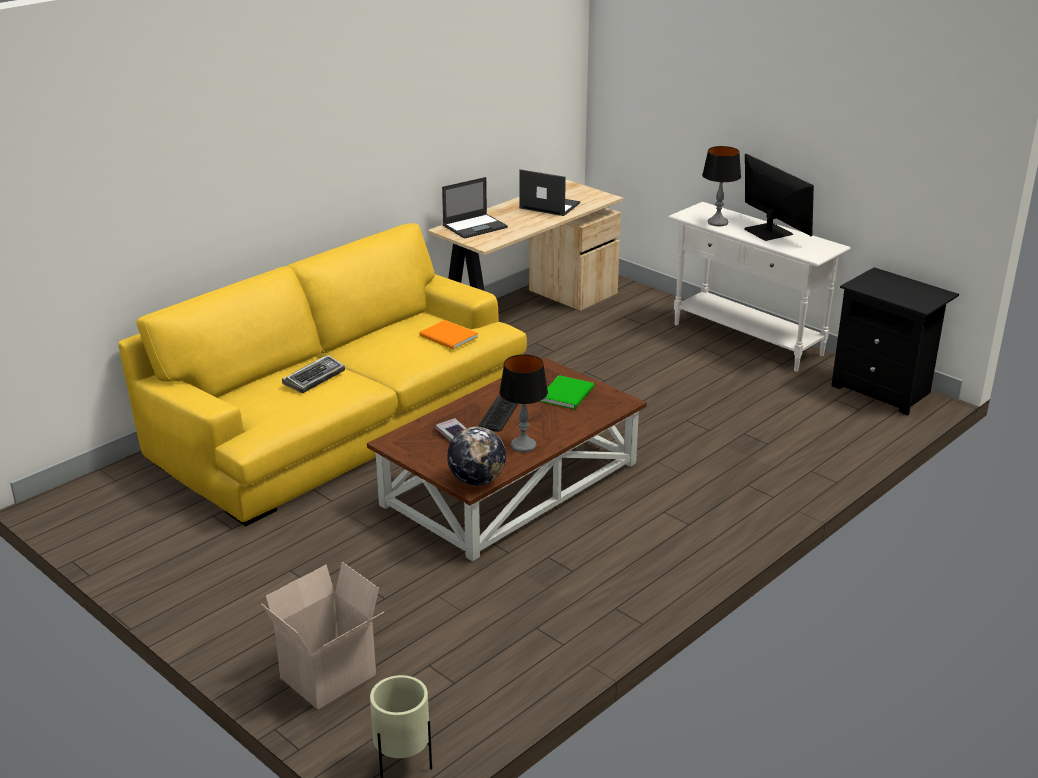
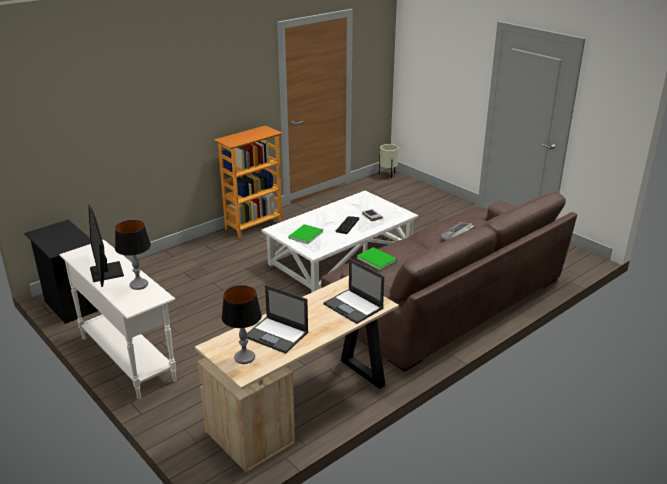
camera: 175 degrees left, 0 degrees up
(329, 678) = (418, 193): cardboard box -> none
(340, 421) = (447, 299): yellow sofa -> brown sofa
(449, 337) = (376, 259): orange book -> green book
(475, 226) = (354, 306): laptop -> laptop turned 105 degrees counterclockwise
(476, 480) = (361, 197): globe -> none
(510, 482) = (341, 257): brown coffee table -> white coffee table
(523, 446) = (336, 210): table lamp -> table lamp (244, 357)
(705, 547) = (253, 226): none -> bookcase

